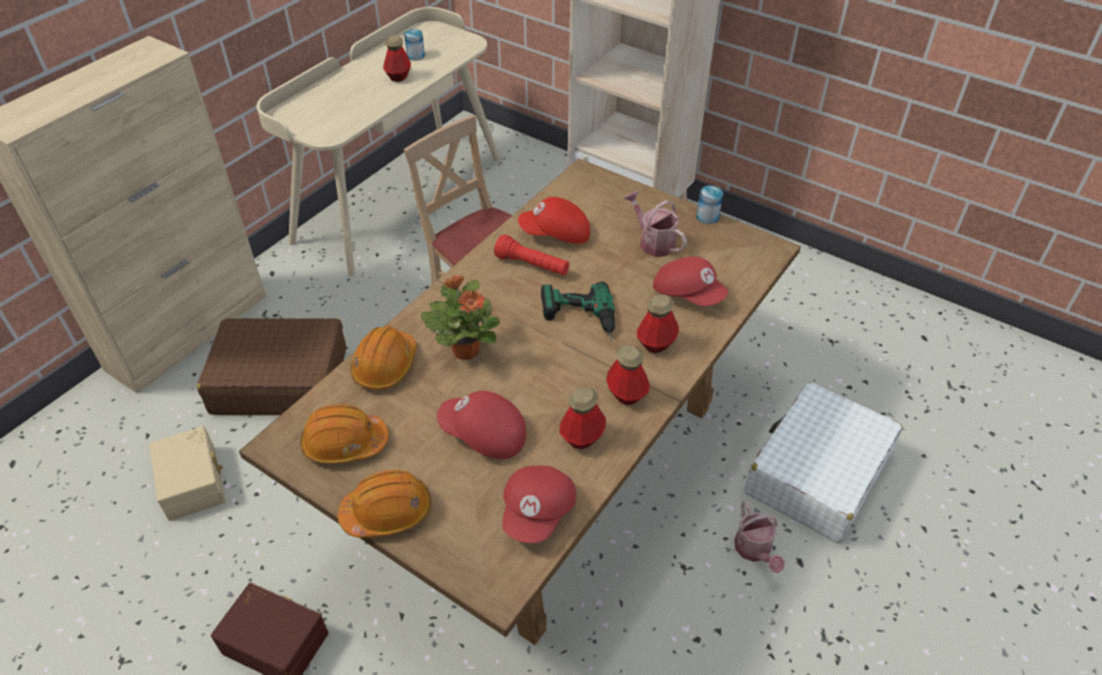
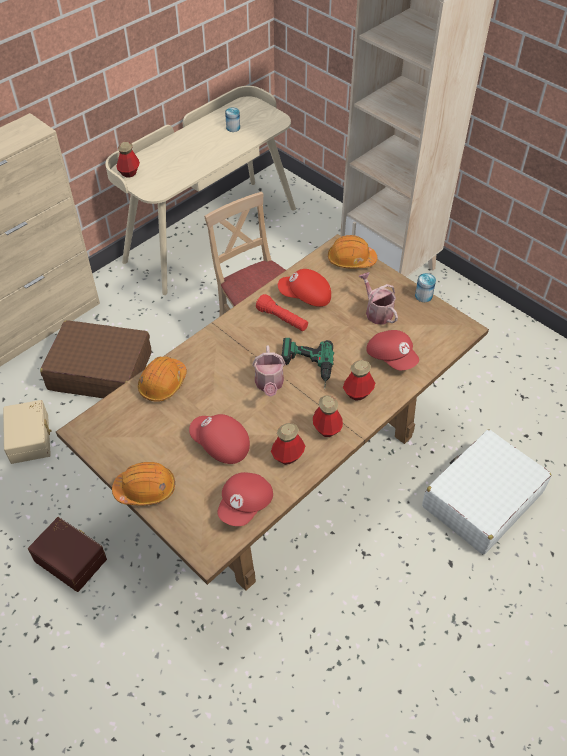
camera: 10 degrees right, 5 degrees up
(344, 443) = (125, 436): orange hard hat -> orange hard hat (351, 260)
(398, 76) = (216, 145): bottle -> bottle (129, 172)
(466, 350) = (221, 379): potted plant -> none
(754, 551) = (419, 549): watering can -> watering can (269, 385)

